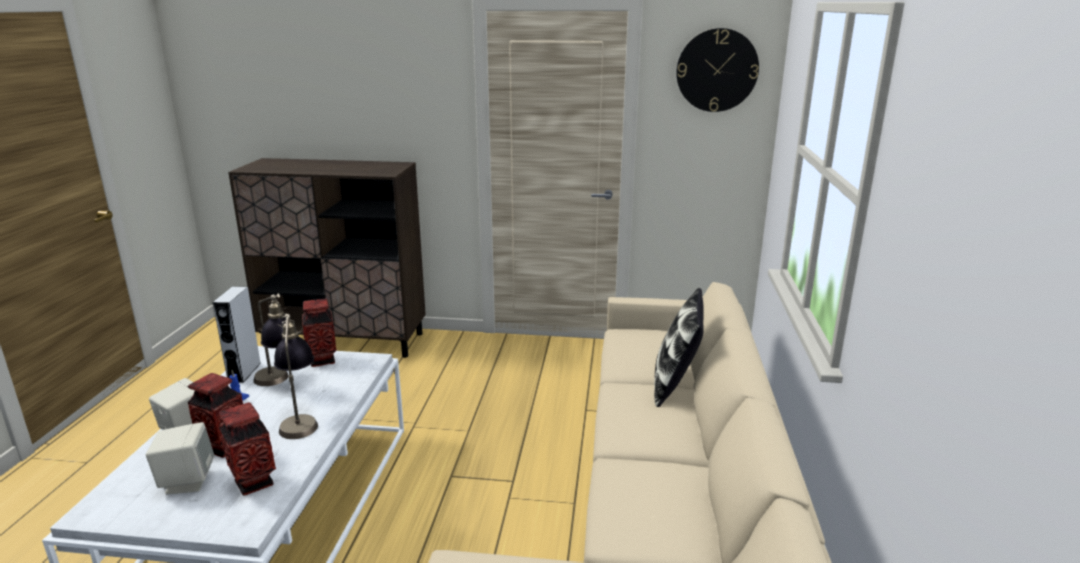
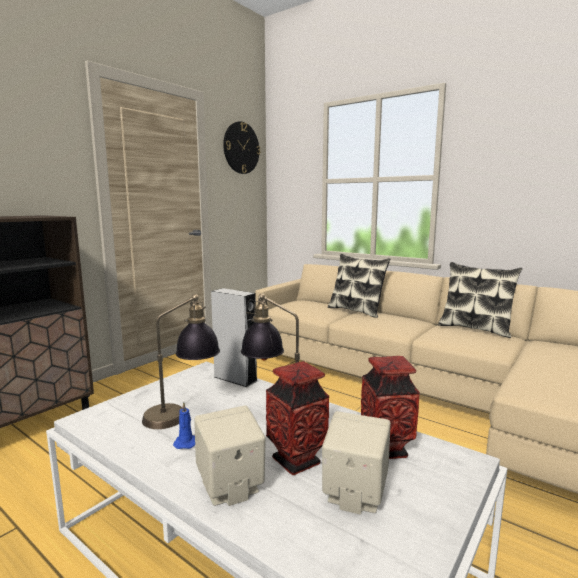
camera: 60 degrees left, 10 degrees down
(244, 372) = (121, 432): grey speaker -> grey speaker (235, 379)
(322, 360) = (169, 388): vase -> none
(705, 503) = (475, 328): none -> pillow

